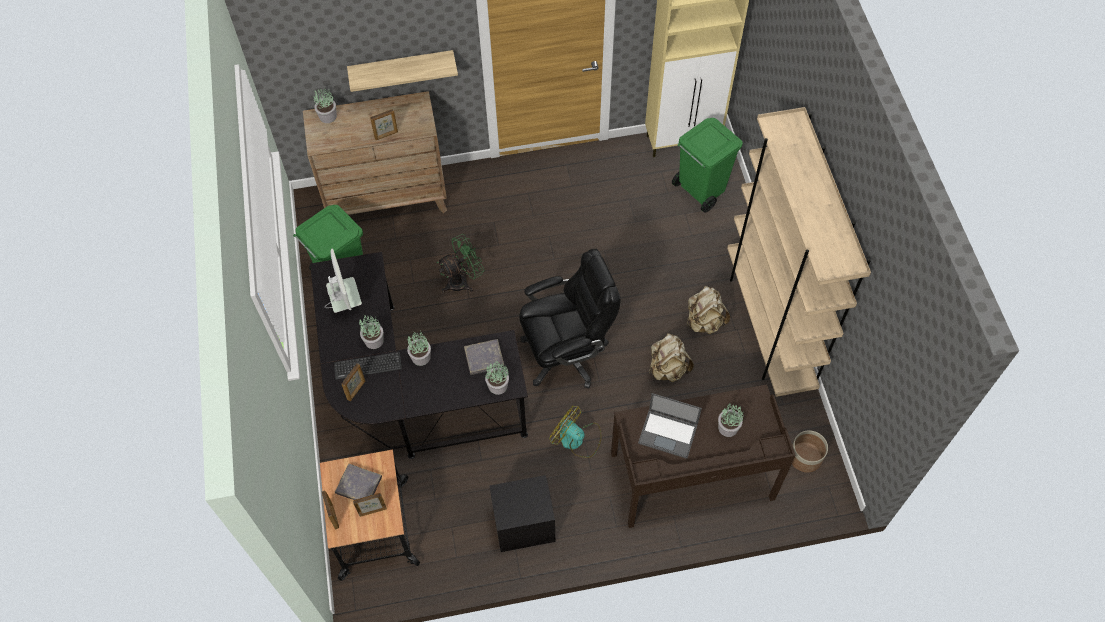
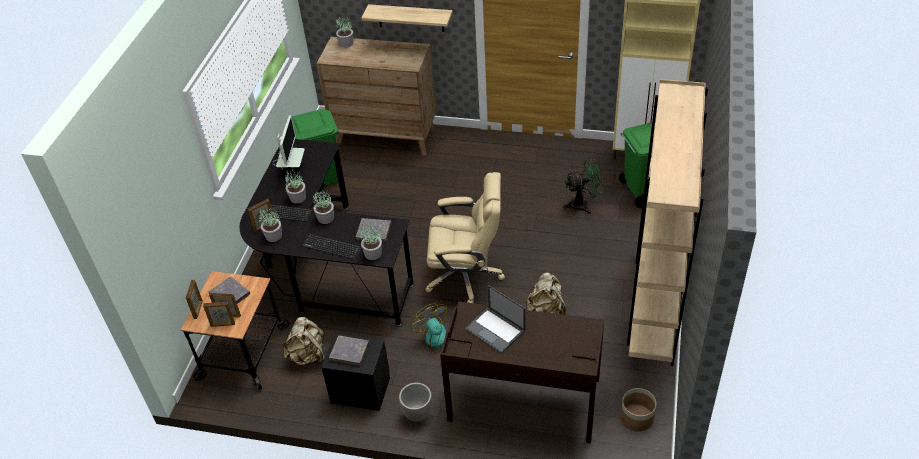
camera: 25 degrees right, 15 degrees down
(386, 135) = (381, 63): picture frame -> picture frame (222, 325)
(448, 392) = (332, 247): none -> keyboard
(462, 281) = (411, 204): green fan -> green fan (583, 204)
(517, 502) = (349, 352): none -> grey book
(566, 353) = (466, 276): black office chair -> beige office chair
(595, 530) = (418, 414): none -> planter
(704, 321) = (596, 286): beige backpack -> beige backpack (308, 356)
(727, 428) = (550, 342): potted plant -> potted plant (273, 236)

